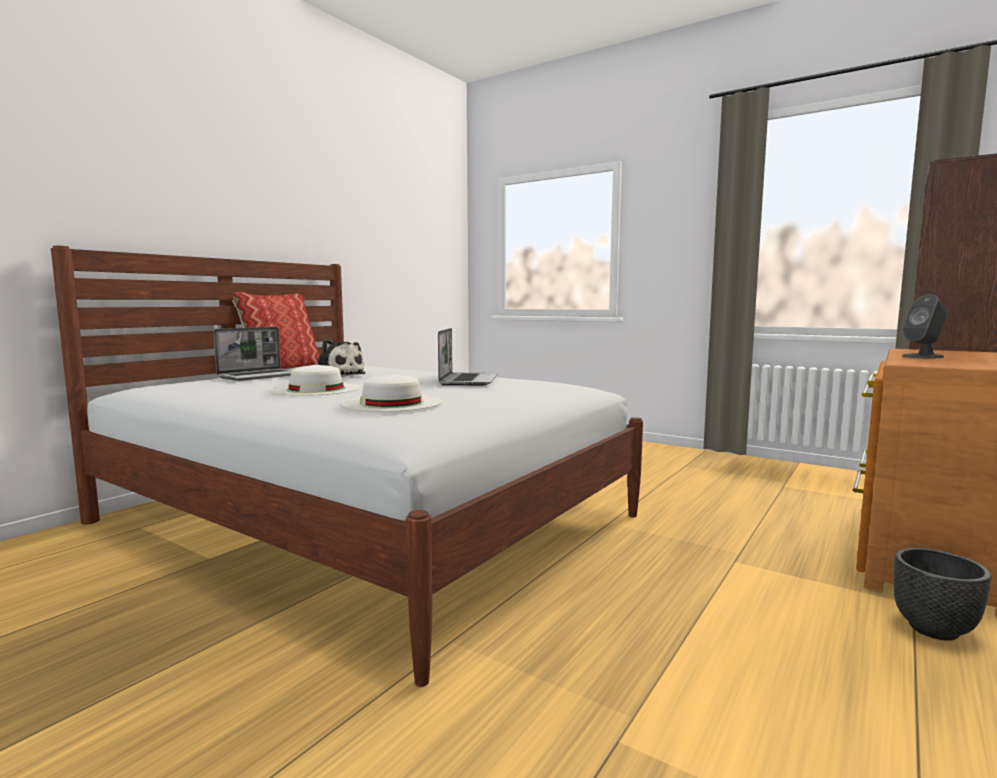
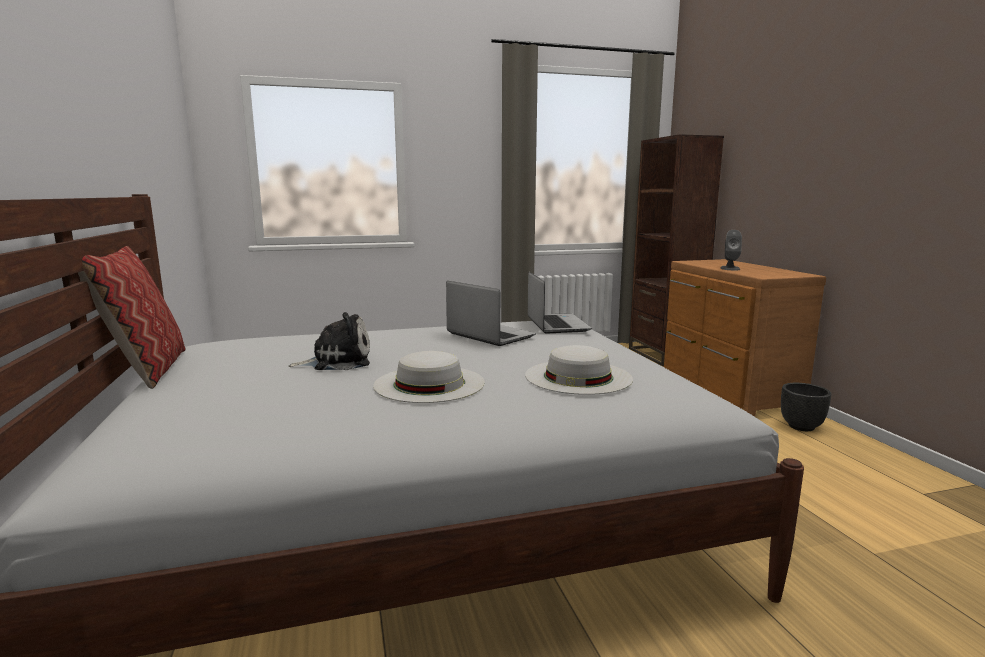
camera: 50 degrees left, 5 degrees up
(260, 376) = (235, 387): laptop -> laptop (556, 324)

